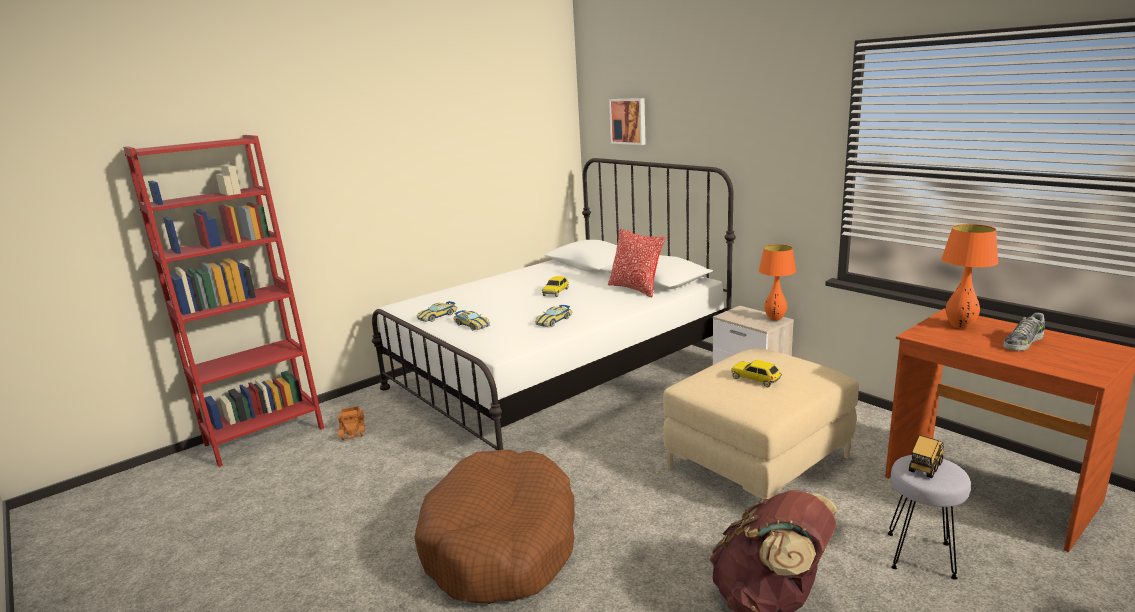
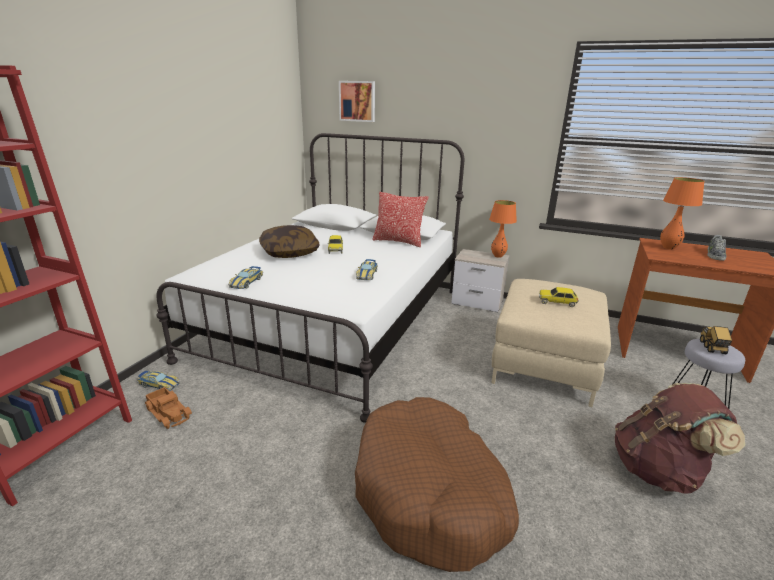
camera: 30 degrees left, 5 degrees up
(472, 325) = (294, 286): toy car -> toy car (159, 384)
(508, 291) = (289, 252): none -> pillow

